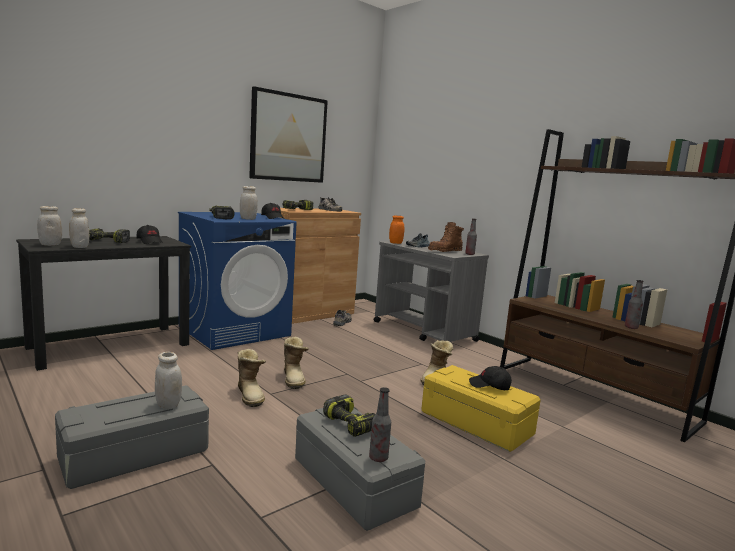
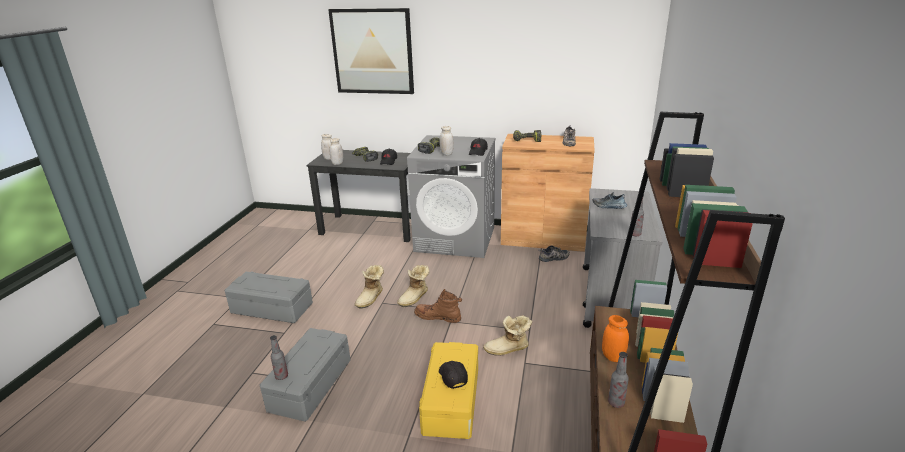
camera: 55 degrees right, 15 degrees up
(168, 404) = (277, 289): white jar -> none
(235, 331) = (456, 239): blue washing machine -> grey washing machine
(288, 137) = (534, 65): picture -> picture (372, 51)
(352, 424) = (315, 349): power drill -> none
(395, 243) = (600, 195): orange jar -> orange jar (613, 357)
(444, 251) = (617, 222): brown boot -> brown boot (438, 317)

